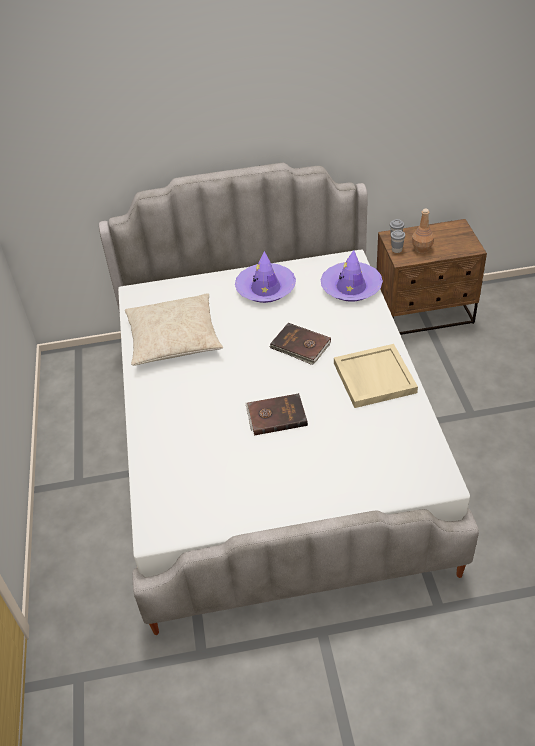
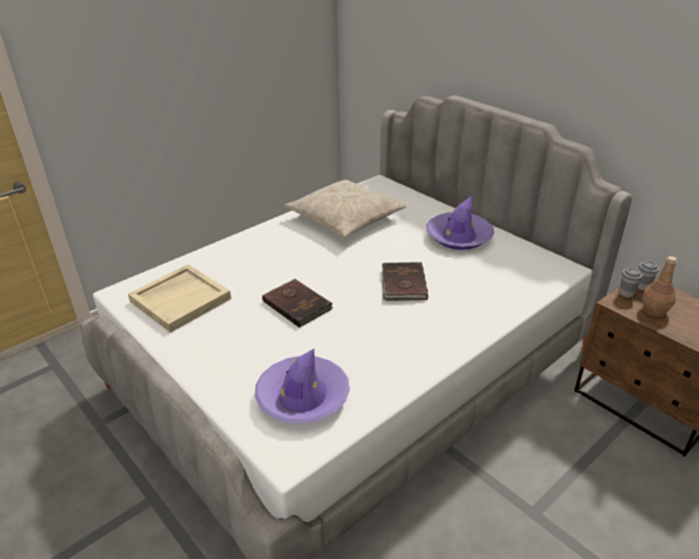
camera: 55 degrees right, 10 degrees down
(351, 287) = (523, 283): purple hat -> purple hat (303, 397)
(373, 377) = (404, 346): beige tray -> beige tray (180, 299)

